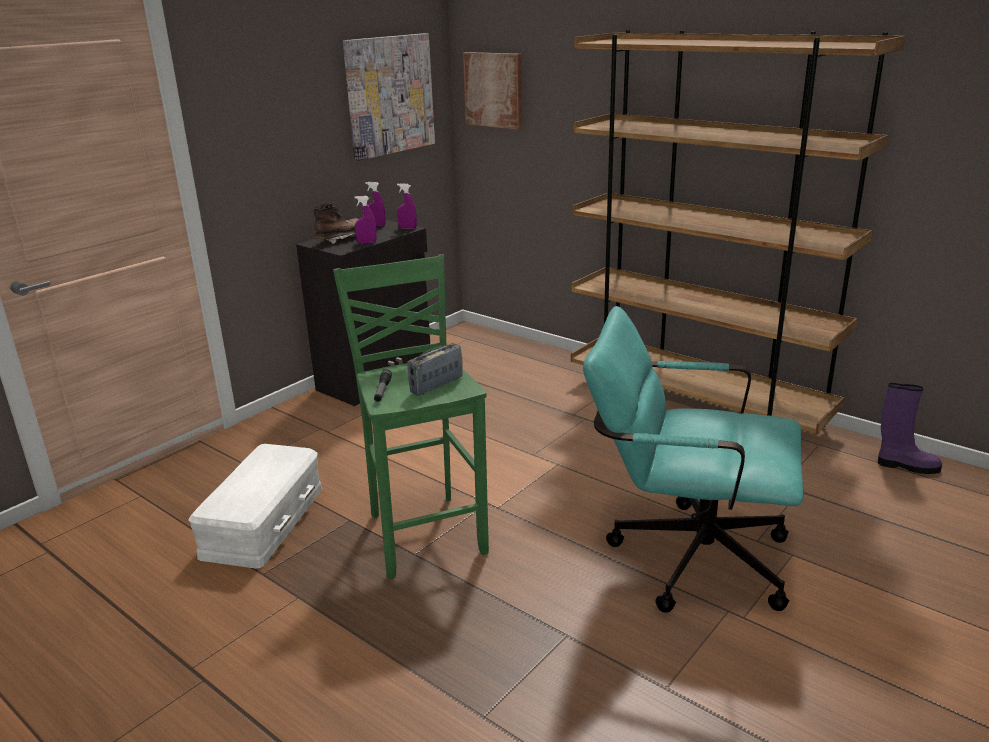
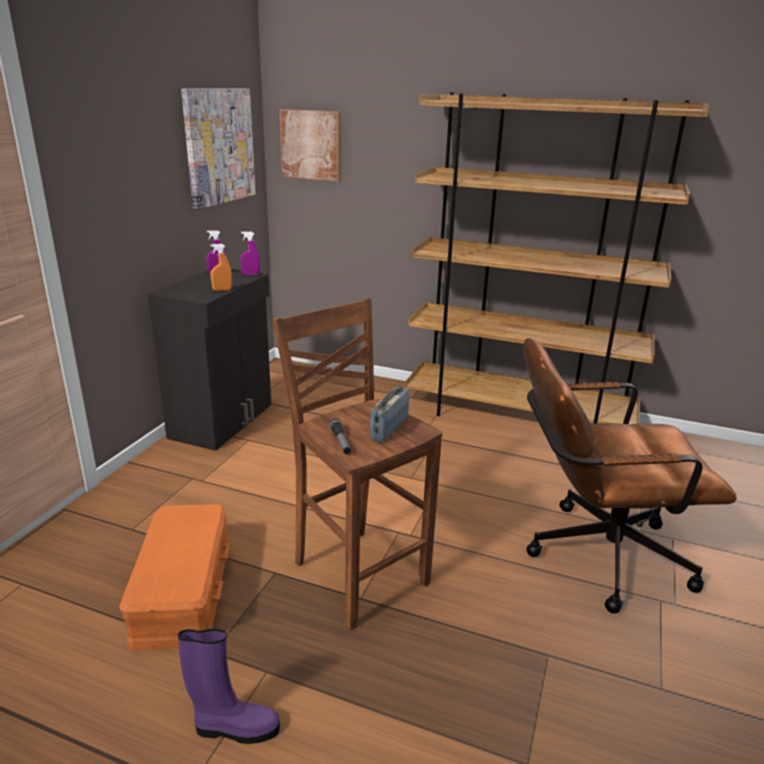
camera: 20 degrees left, 0 degrees up
(262, 521) = (181, 589): white storage box -> orange storage box
(339, 239) = (191, 288): brown boot -> none
(366, 242) = (222, 290): purple spray bottle -> orange spray bottle
(425, 532) = (357, 572): green stool -> brown stool
(684, 556) = (593, 555): turquoise office chair -> brown office chair
(906, 466) = (698, 449): purple boot -> purple boot (234, 728)

